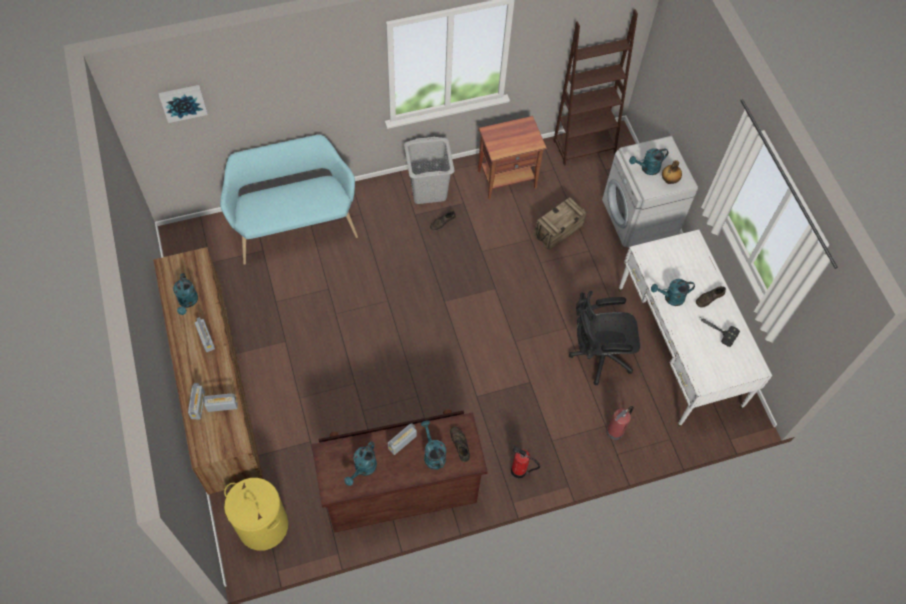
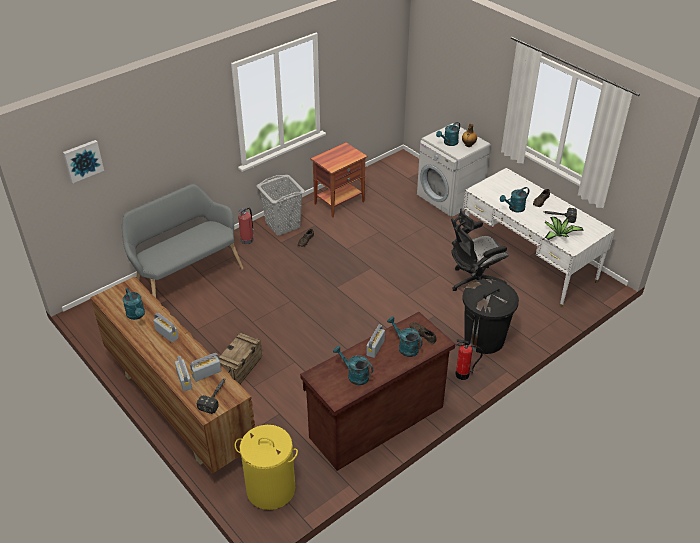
camera: 20 degrees left, 20 degrees down
(218, 438) = (215, 397): none -> hammer
(294, 226) = (186, 277): turquoise bench -> grey bench
(363, 469) = (354, 375): turquoise watering can -> turquoise watering can turned 120 degrees clockwise
(558, 231) = (397, 221): crate -> crate (241, 368)
(567, 435) = (484, 339): none -> black trash can
(584, 146) = (384, 170): brown bookcase -> none
(615, 431) = (518, 324): fire extinguisher -> fire extinguisher (247, 239)
(700, 357) = (559, 234): none -> potted plant

